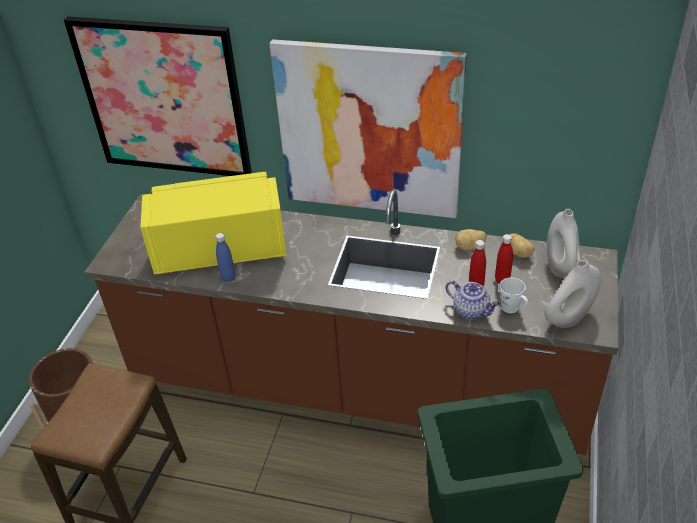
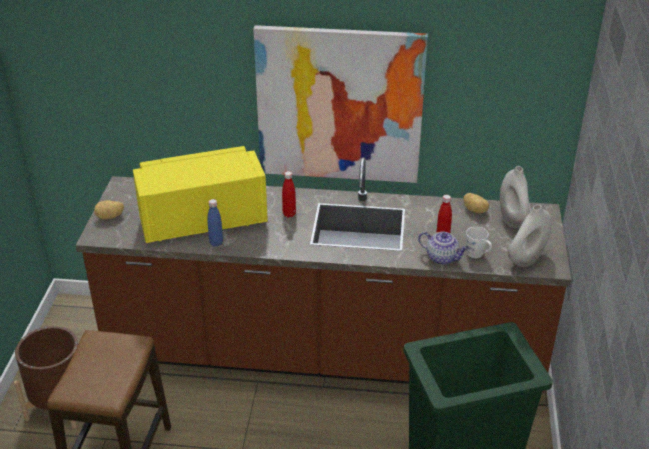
camera: 10 degrees left, 5 degrees down
(164, 99) = (145, 82): picture -> none
(470, 247) = (431, 207): potato -> potato (110, 217)
(502, 280) = (464, 233): red bottle -> red bottle (289, 214)

